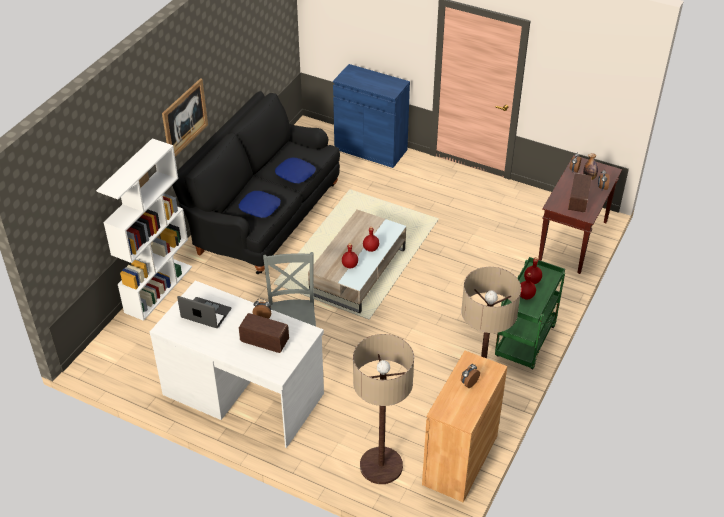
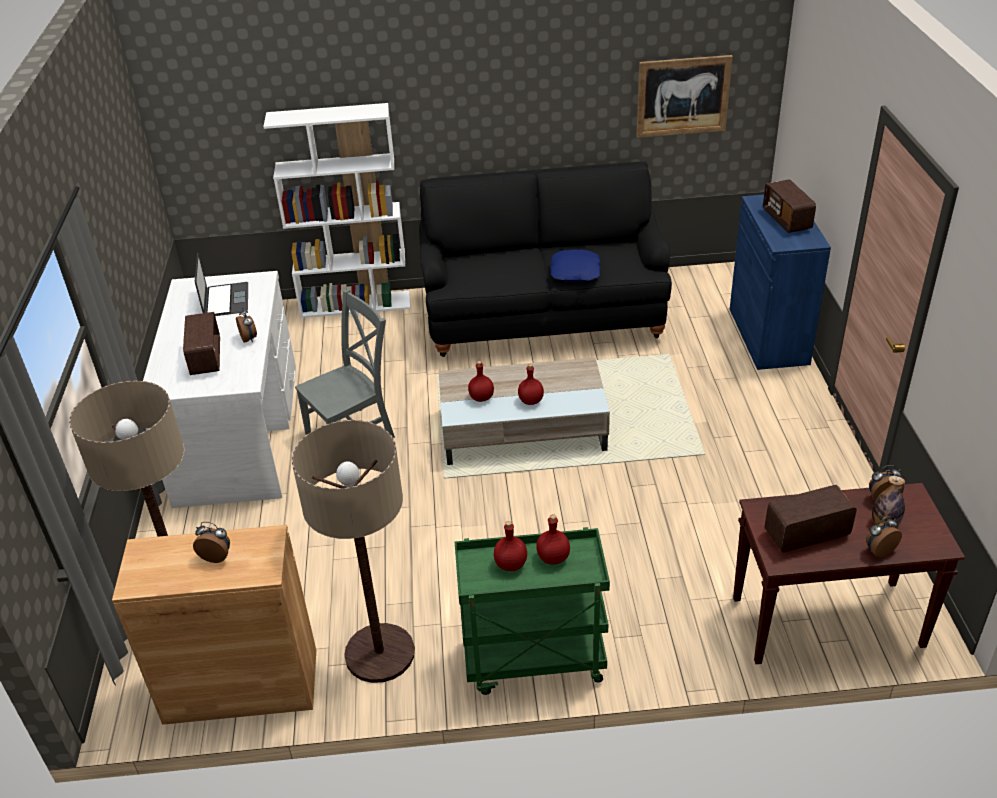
camera: 60 degrees right, 5 degrees down
(184, 119) = (471, 116): picture -> picture (683, 96)
(260, 207) = (484, 274): blue pillow -> none
(372, 80) = (786, 220): none -> radio

